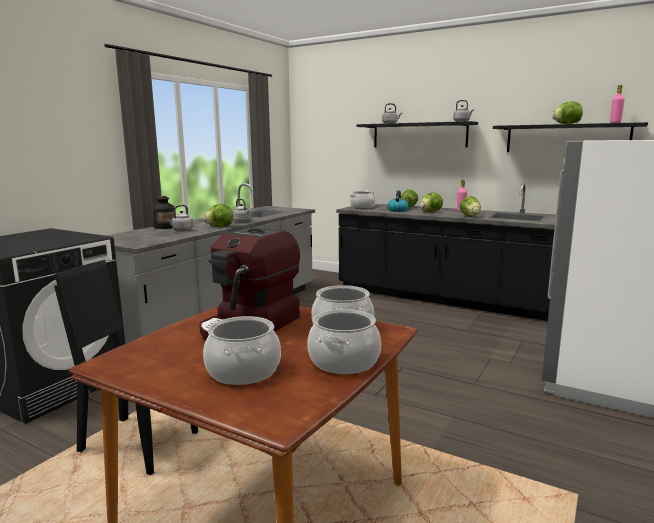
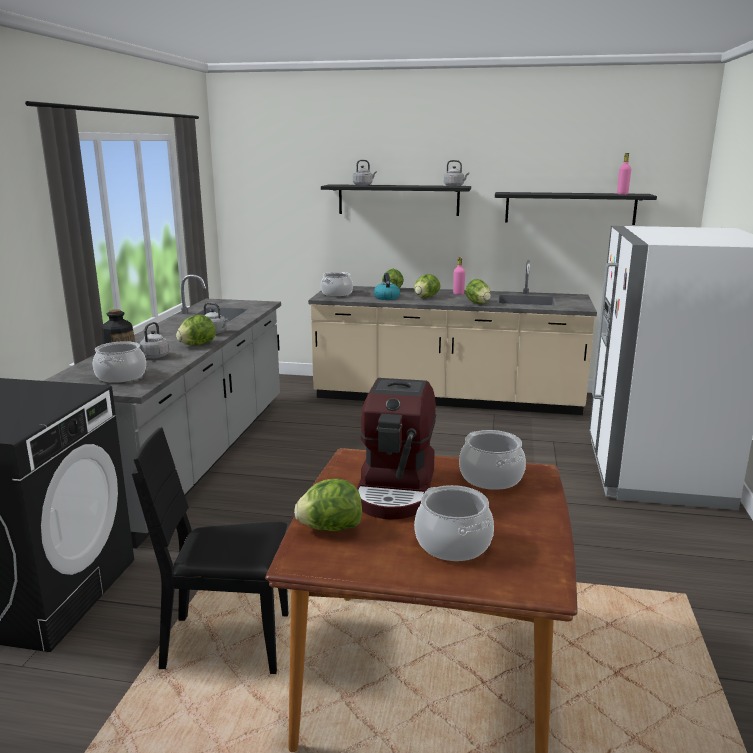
camera: 20 degrees left, 5 degrees up
(343, 361) = (532, 515): cooking pot -> cooking pot (120, 376)
(447, 299) = (447, 398): black counter -> beige counter
(566, 124) = (574, 194): lettuce -> lettuce (330, 528)

